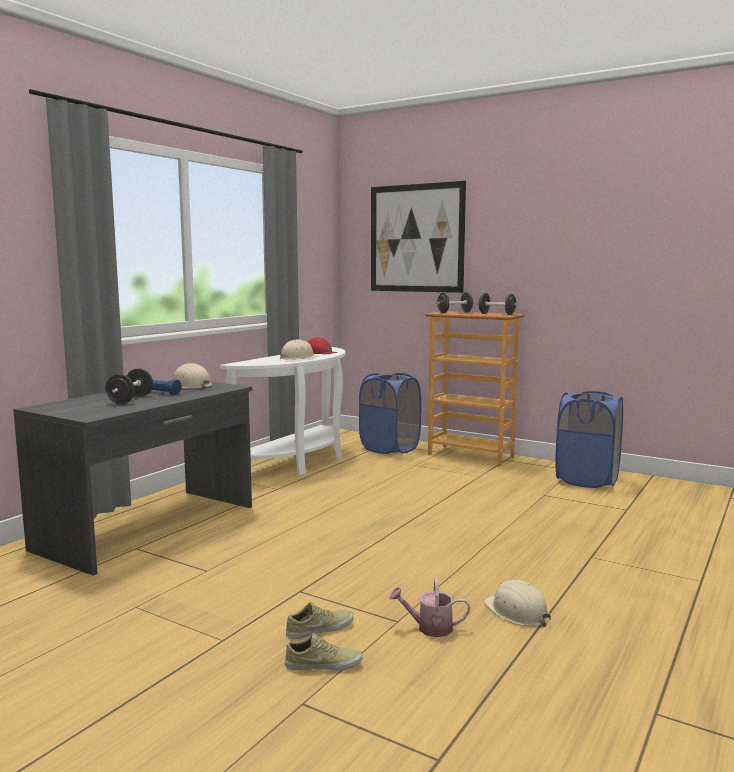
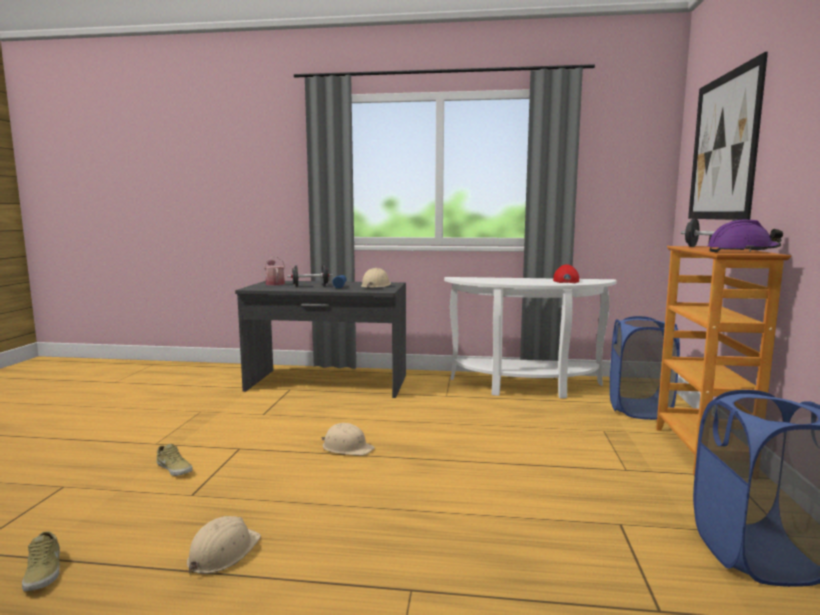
camera: 65 degrees right, 0 degrees up
(298, 358) = (516, 281): beige hard hat -> beige hard hat (347, 447)
(323, 663) = (119, 481): beige shoe -> beige shoe (44, 571)
(429, 628) = (180, 511): watering can -> watering can (274, 283)
(497, 314) = (742, 252): black dumbbell -> purple hard hat

